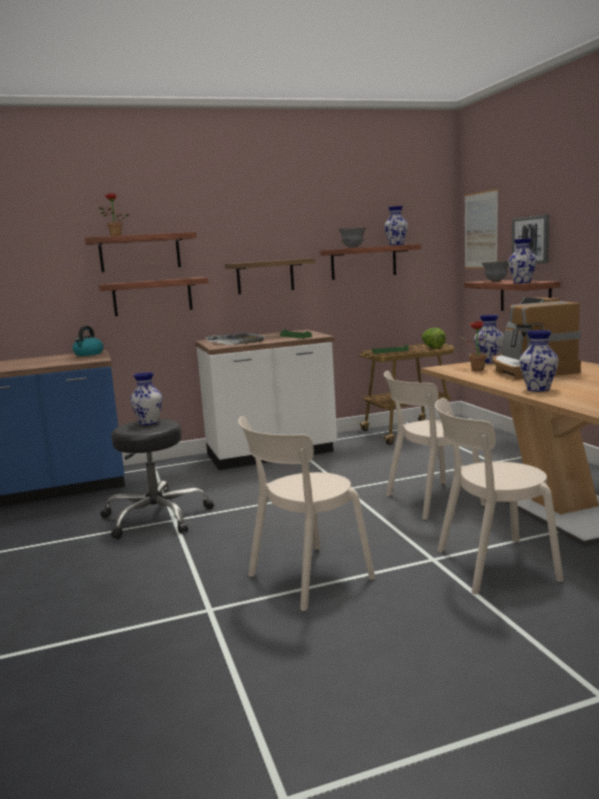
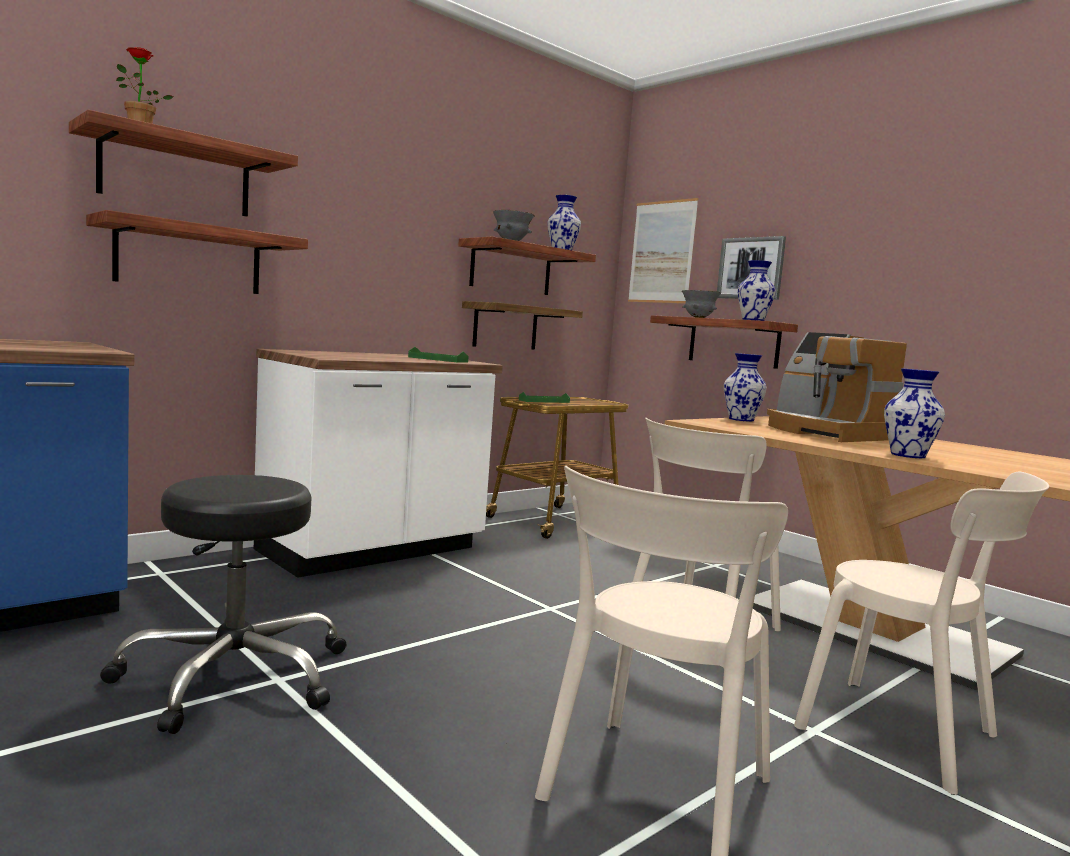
camera: 25 degrees left, 5 degrees down
(88, 354) = (58, 342): kettle -> none
(149, 423) = (239, 481): vase -> none
(236, 341) = (346, 355): grey tray -> none
(265, 276) = (378, 262): shelf -> shelf (505, 326)
(432, 348) = (597, 402): lettuce -> none
(474, 369) = (749, 427): potted plant -> none
(490, 566) = (907, 735): beige chair -> beige chair turned 105 degrees counterclockwise

